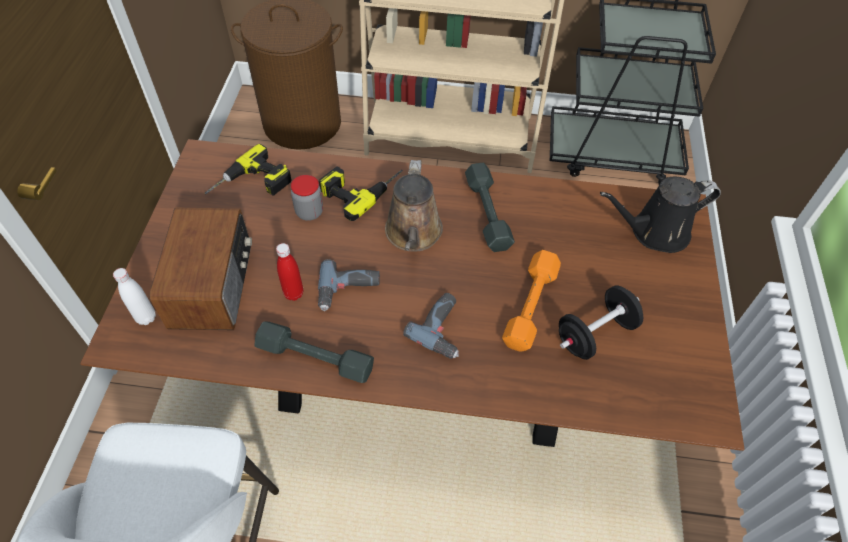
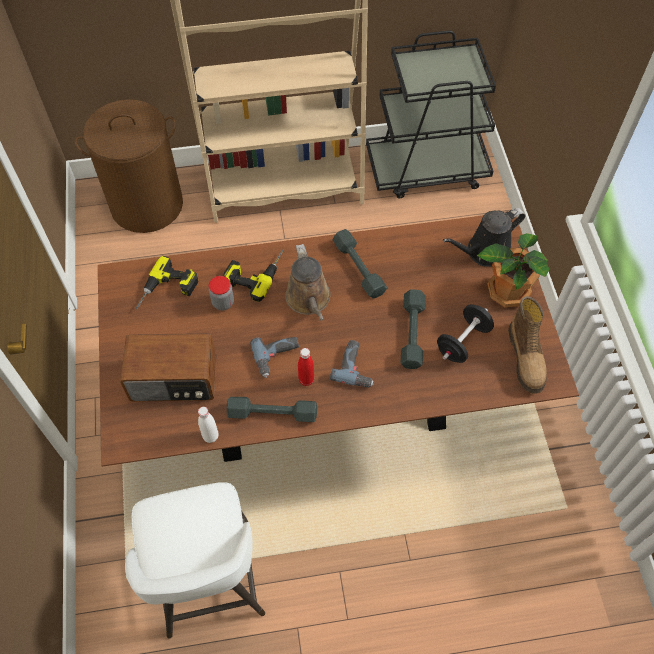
camera: 15 degrees left, 5 degrees up
(146, 318) = (134, 418): white bottle -> white bottle (210, 436)
(213, 285) = (174, 380): radio -> radio turned 105 degrees clockwise
(293, 293) = (237, 370): red bottle -> red bottle (306, 380)
(531, 306) = (412, 333): orange dumbbell -> grey dumbbell
(672, 285) = (506, 291): none -> potted plant
(678, 378) = (526, 358): none -> boot

